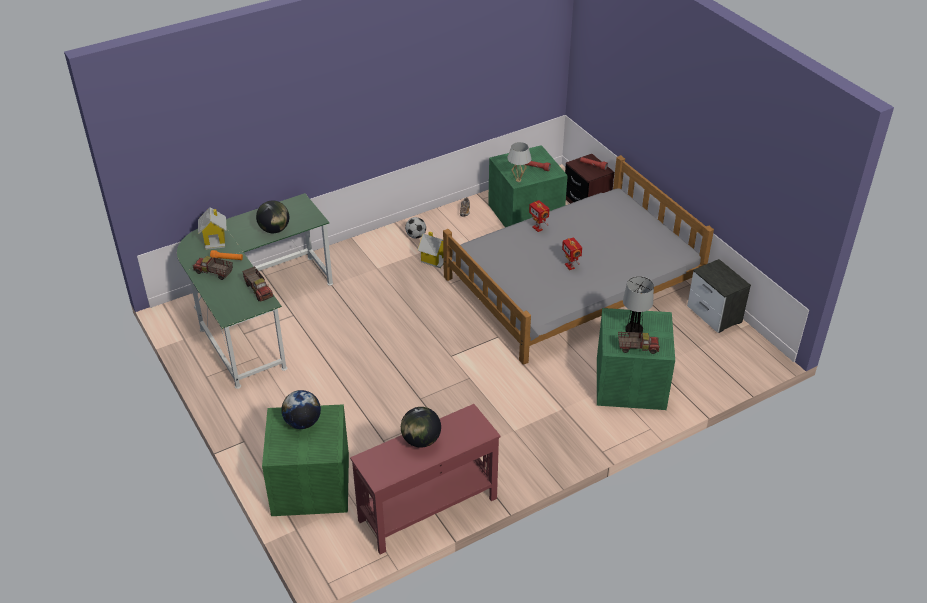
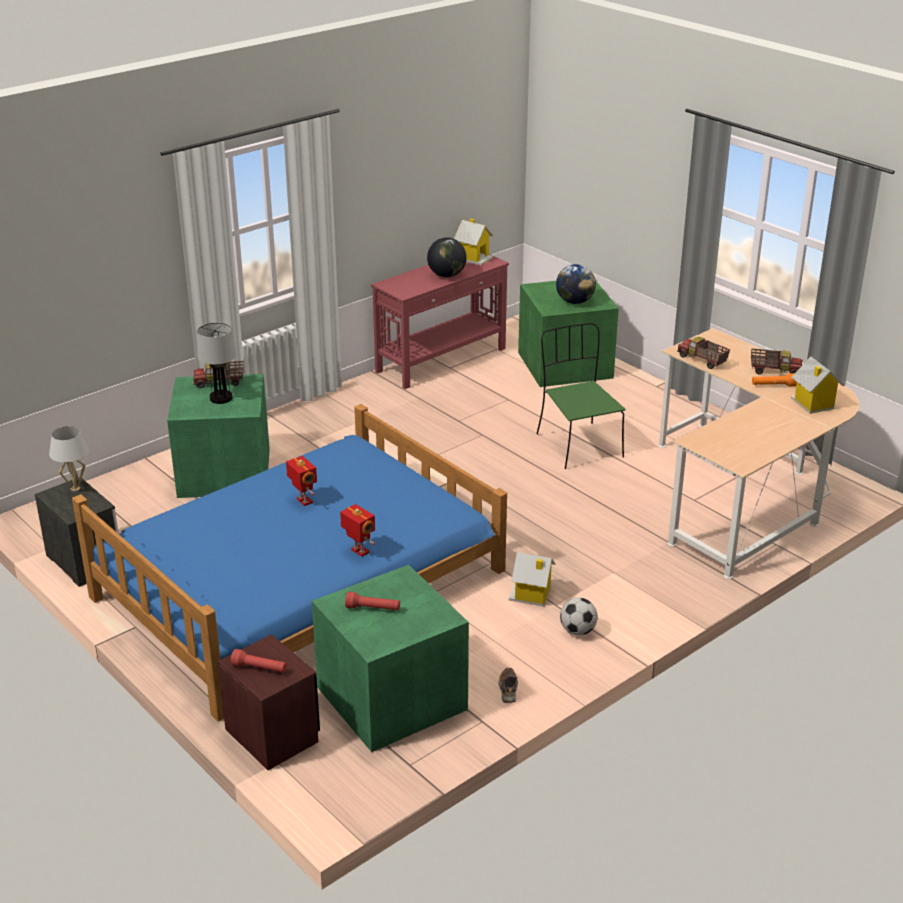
camera: 170 degrees right, 10 degrees down
(255, 314) = (746, 495): green desk -> beige desk
(274, 230) = (743, 423): globe -> none
(348, 378) = (578, 444): none -> green chair
(383, 471) = (474, 258): none -> toy house
(518, 180) = (402, 580): white table lamp -> white table lamp (75, 489)
(572, 283) = (300, 583): grey bed -> blue bed

